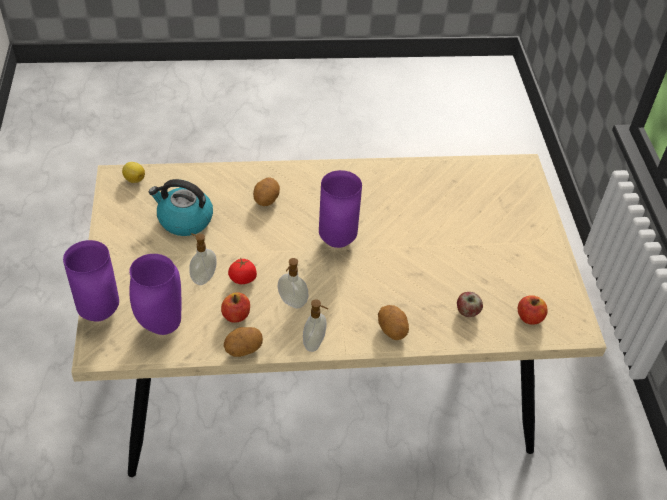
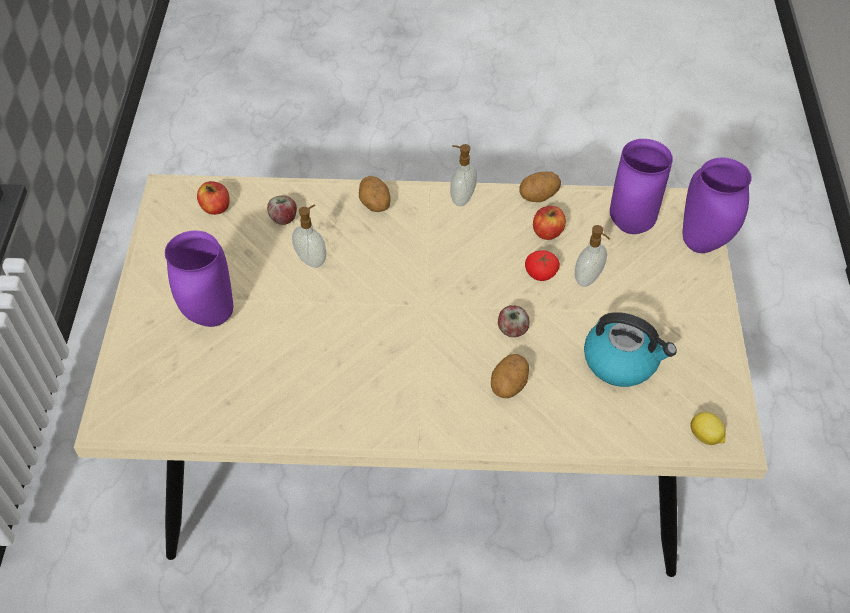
camera: 170 degrees left, 5 degrees up
(265, 235) = (512, 330): none -> apple
(292, 302) = (483, 242): soap dispenser -> soap dispenser (312, 259)
(336, 241) = (419, 316): purple vase -> purple vase (212, 318)

